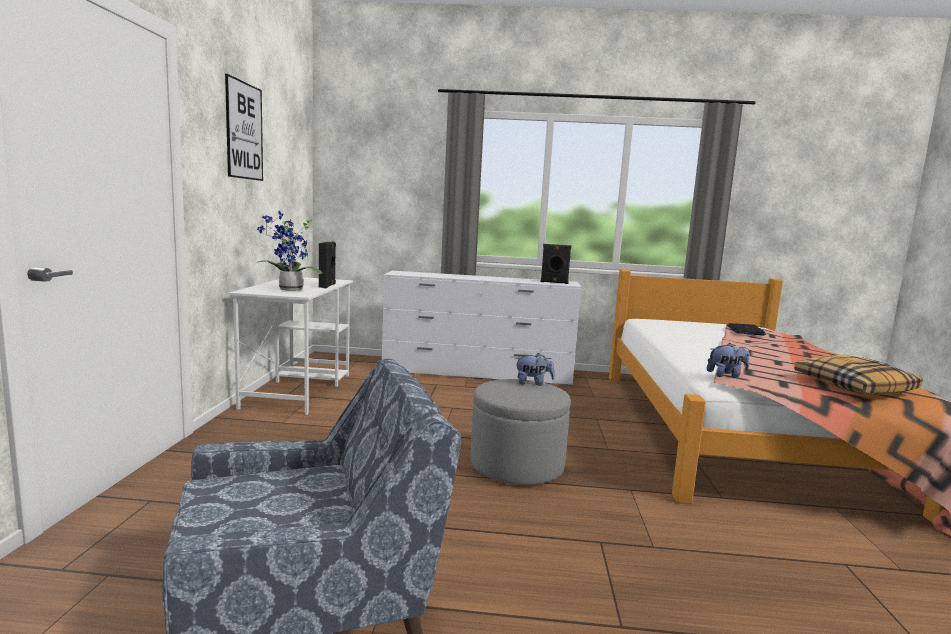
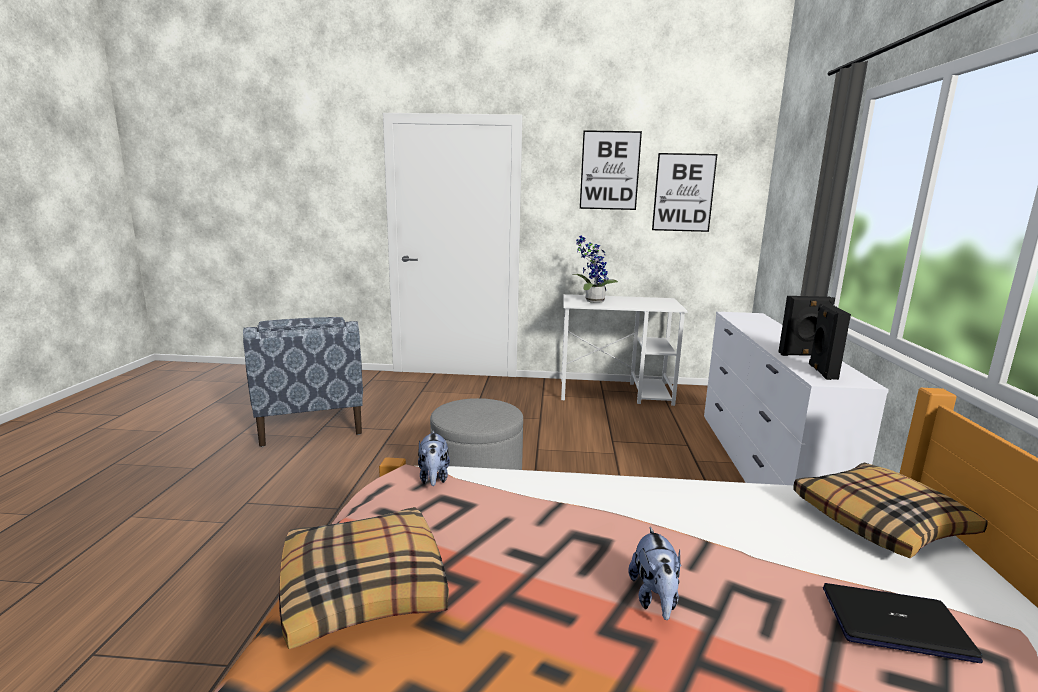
camera: 90 degrees right, 5 degrees up
(283, 164) = (683, 192): none -> picture
(328, 286) = (632, 306): black speaker -> black speaker (802, 355)
(533, 383) = (498, 416): plush toy -> plush toy (655, 598)
(666, 323) = (881, 522): none -> pillow

